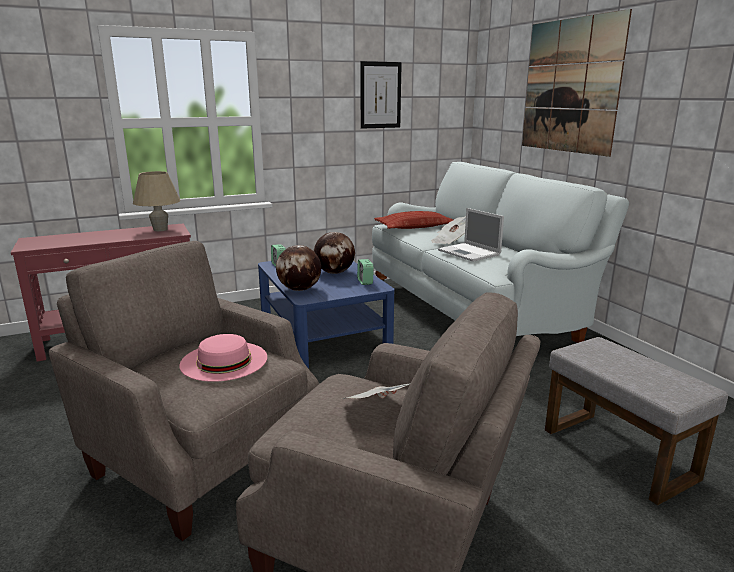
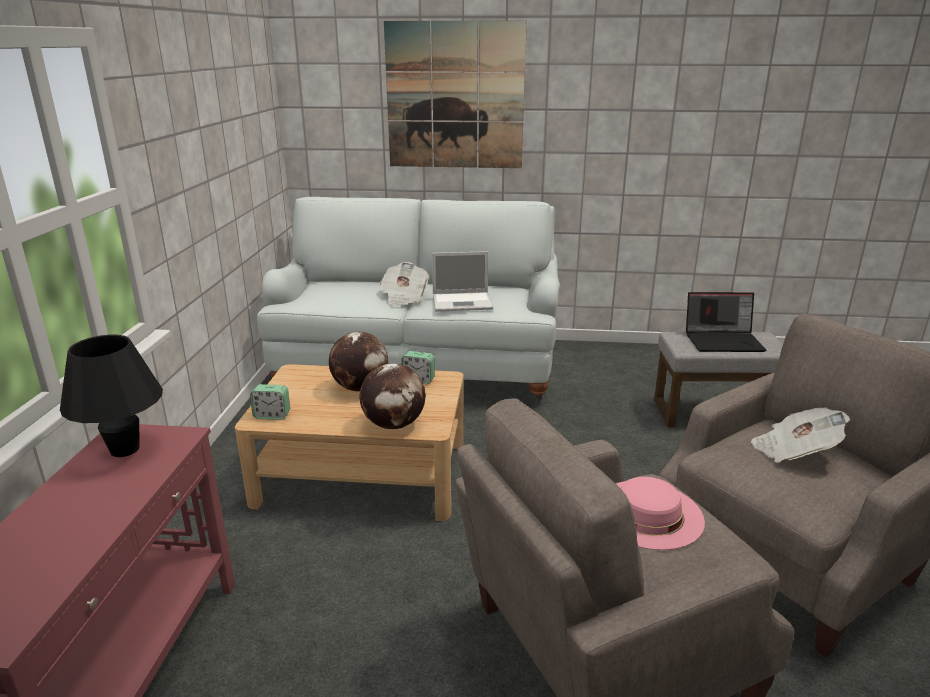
camera: 60 degrees left, 5 degrees up
(160, 229) = (125, 449): beige table lamp -> black table lamp
(323, 332) = (363, 473): blue coffee table -> beige coffee table
(380, 95) = (221, 120): picture -> none
(415, 227) = (322, 295): pillow -> none
(635, 367) = (723, 341): none -> laptop

